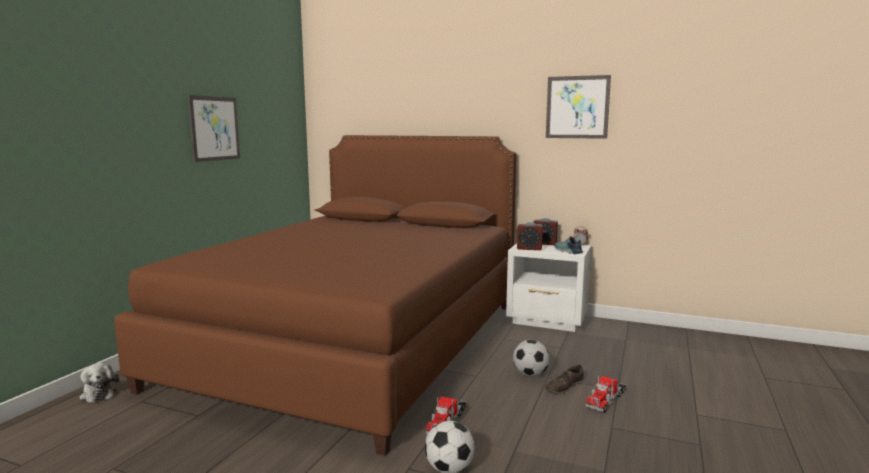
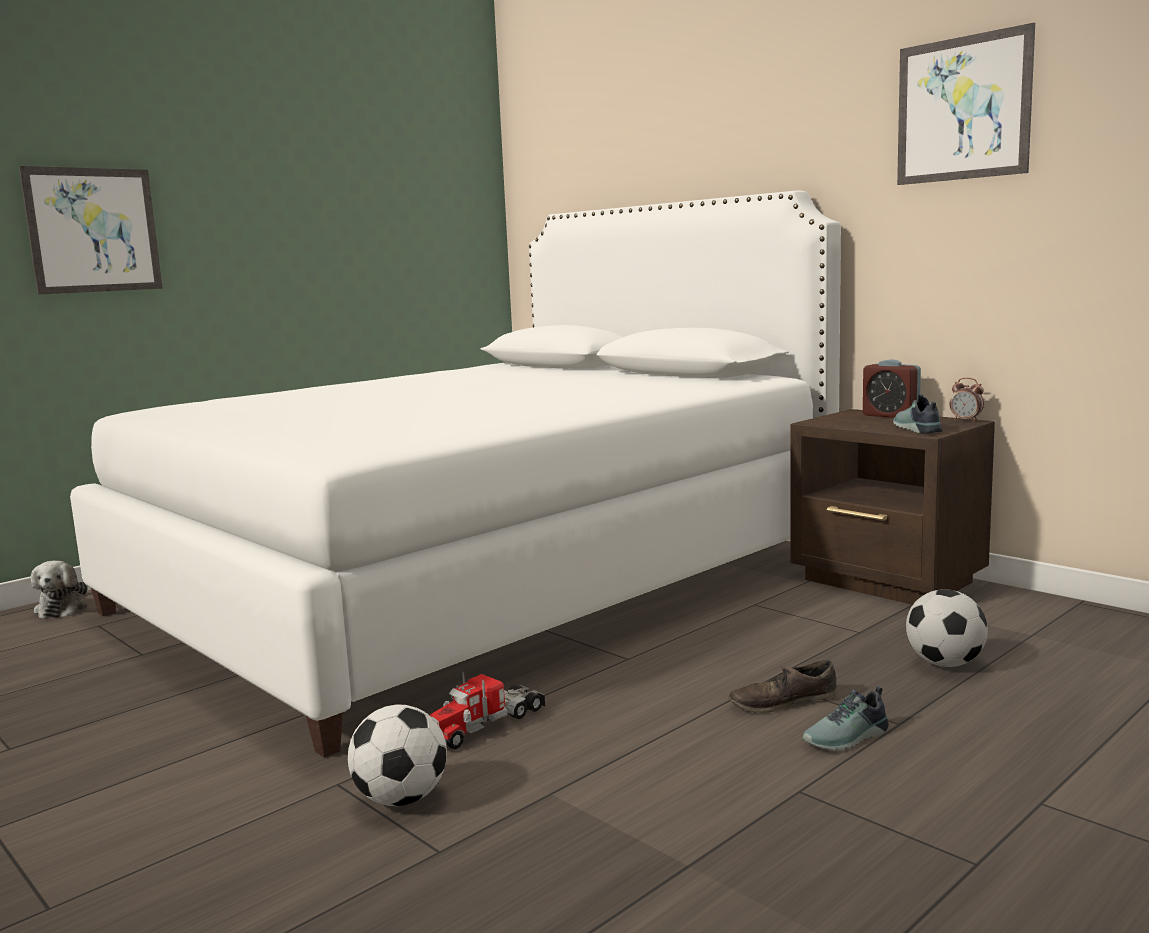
camera: 25 degrees right, 0 degrees up
(215, 128) = (302, 206): picture -> picture (93, 230)
(355, 342) = (480, 581): brown bed -> white bed
(529, 248) = (839, 422): alarm clock -> none
(530, 374) = (737, 670): football -> football (945, 663)
(548, 320) = (888, 582): white nightstand -> brown nightstand
(606, 399) = (848, 738): toy truck -> shoe

